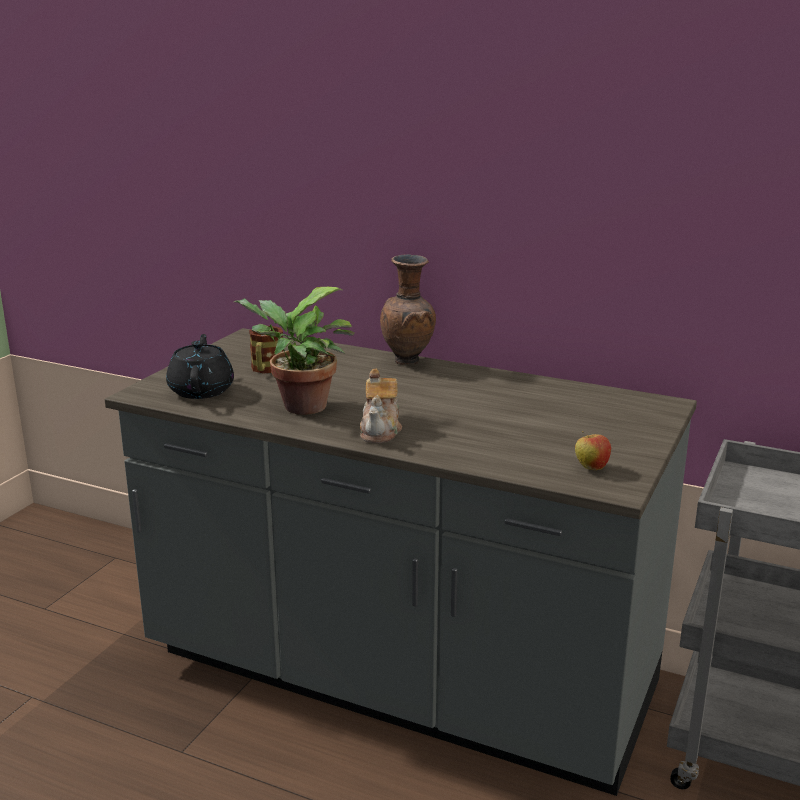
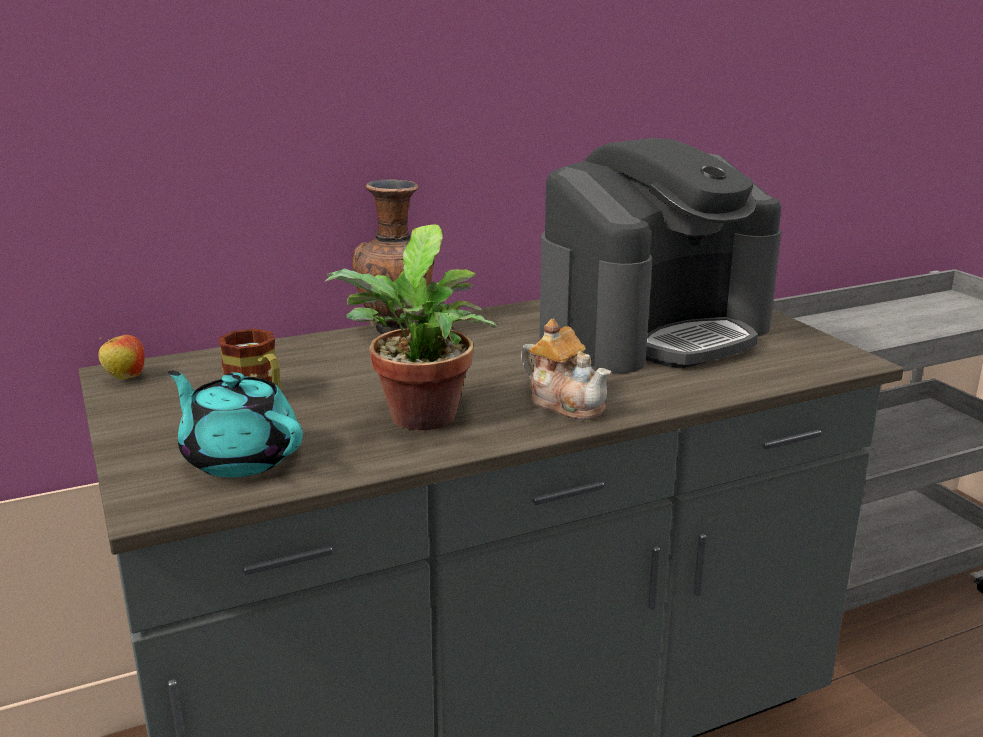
camera: 50 degrees left, 0 degrees up
(202, 390) = (240, 457): black teapot -> turquoise teapot
(544, 419) = (654, 331): none -> coffee machine
(591, 468) = (795, 353): apple -> apple (125, 378)

